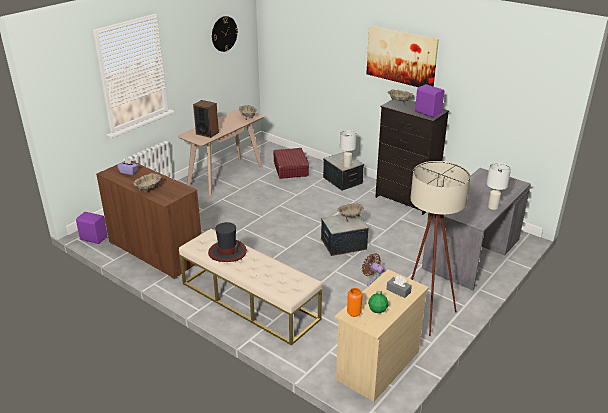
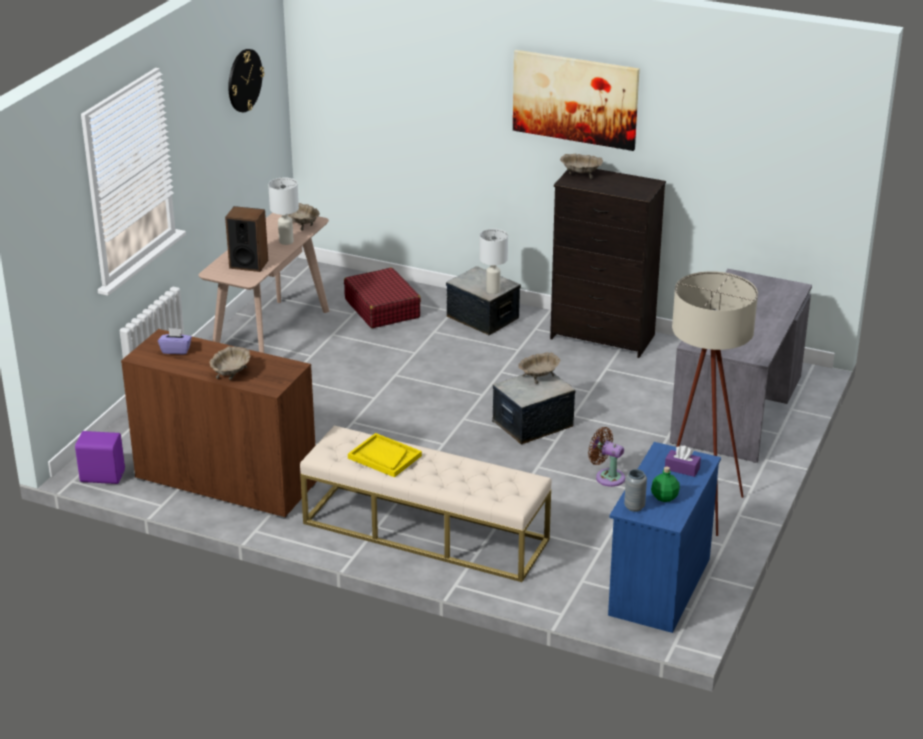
camera: 15 degrees left, 0 degrees up
(227, 252) = (384, 457): hat -> yellow tray
(354, 313) = (634, 507): orange vase -> grey vase
(378, 365) = (659, 587): beige dresser -> blue dresser
(398, 291) = (682, 469): grey tissue box -> purple tissue box
(428, 112) = (635, 189): purple speaker -> none
(492, 207) = (768, 329): white table lamp -> white table lamp (286, 241)

